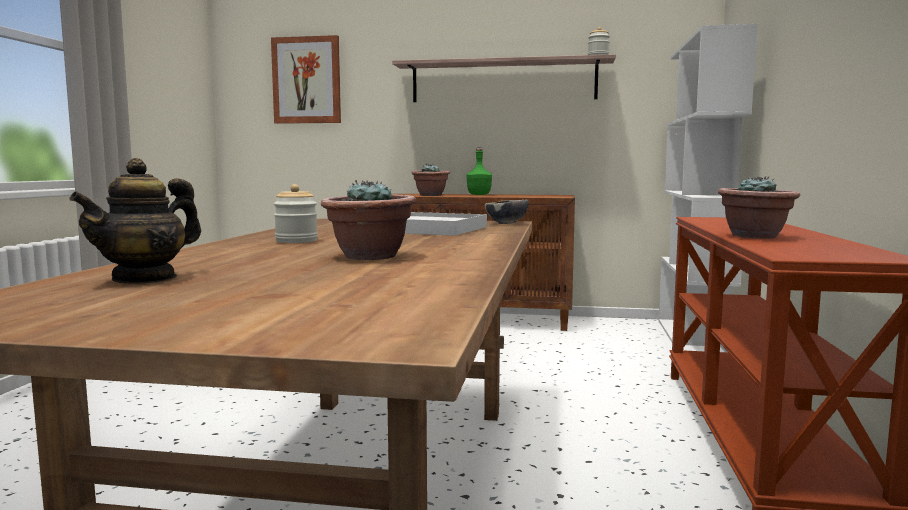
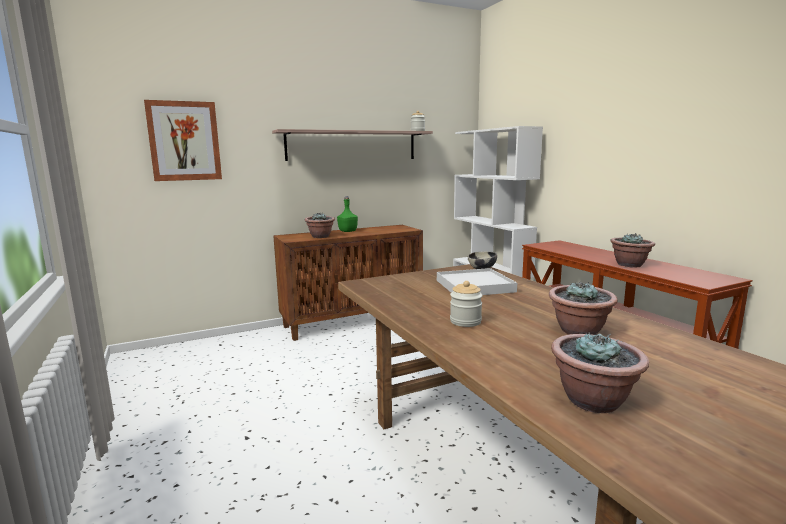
camera: 35 degrees left, 5 degrees up
(145, 278) = (594, 401): teapot -> potted plant

